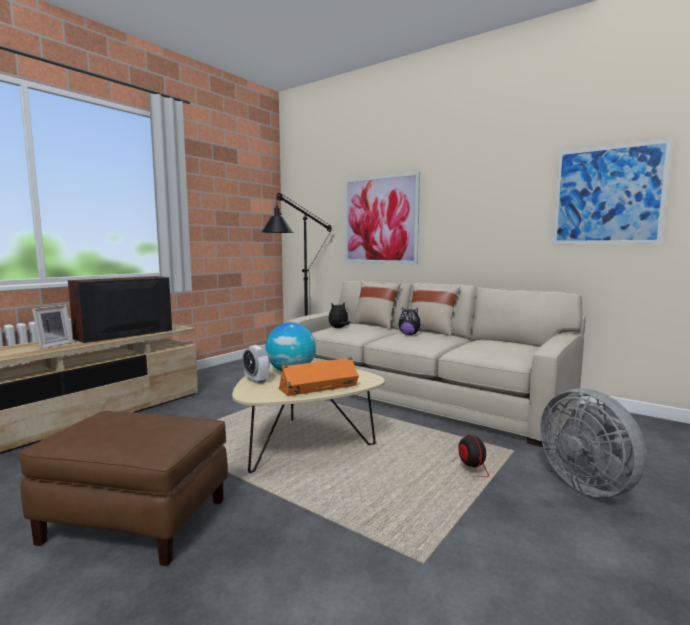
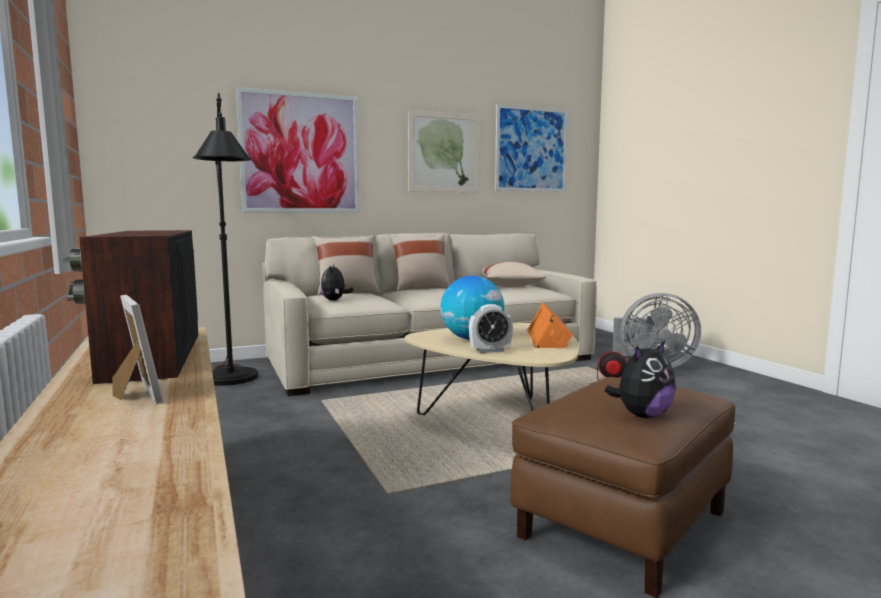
camera: 60 degrees left, 0 degrees up
(409, 334) = (422, 292): plush toy -> plush toy (642, 415)
(495, 209) = (444, 152): none -> picture
(503, 345) = (511, 286): none -> beige pillow

